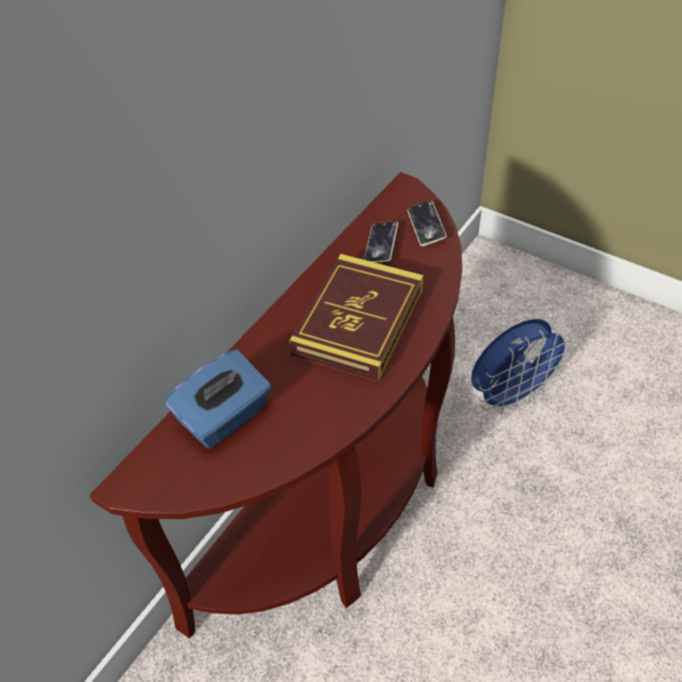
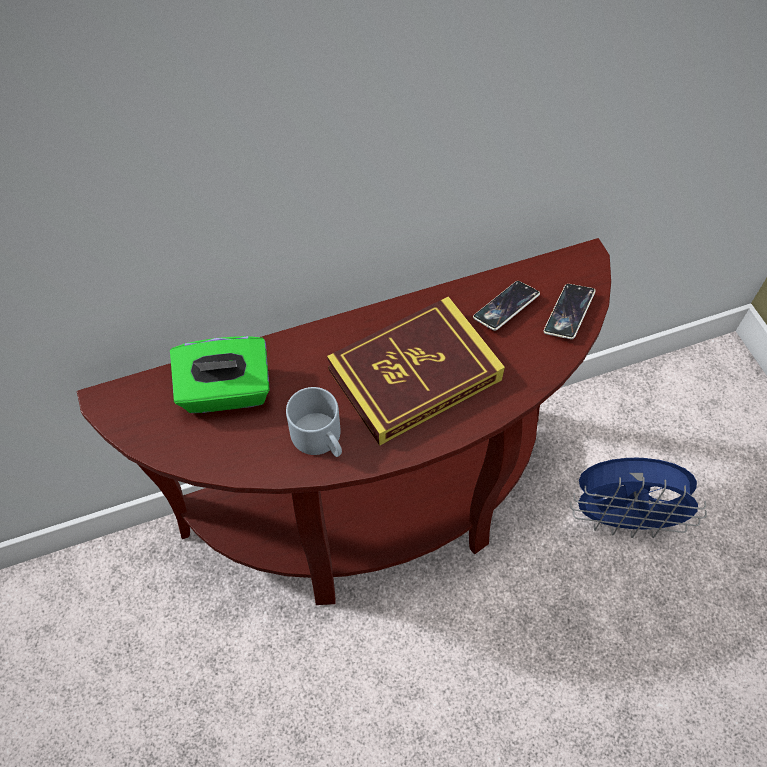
camera: 35 degrees right, 10 degrees up
(224, 417) = (226, 392): blue tissue box -> green tissue box
(331, 403) = (321, 439): none -> grey mug

